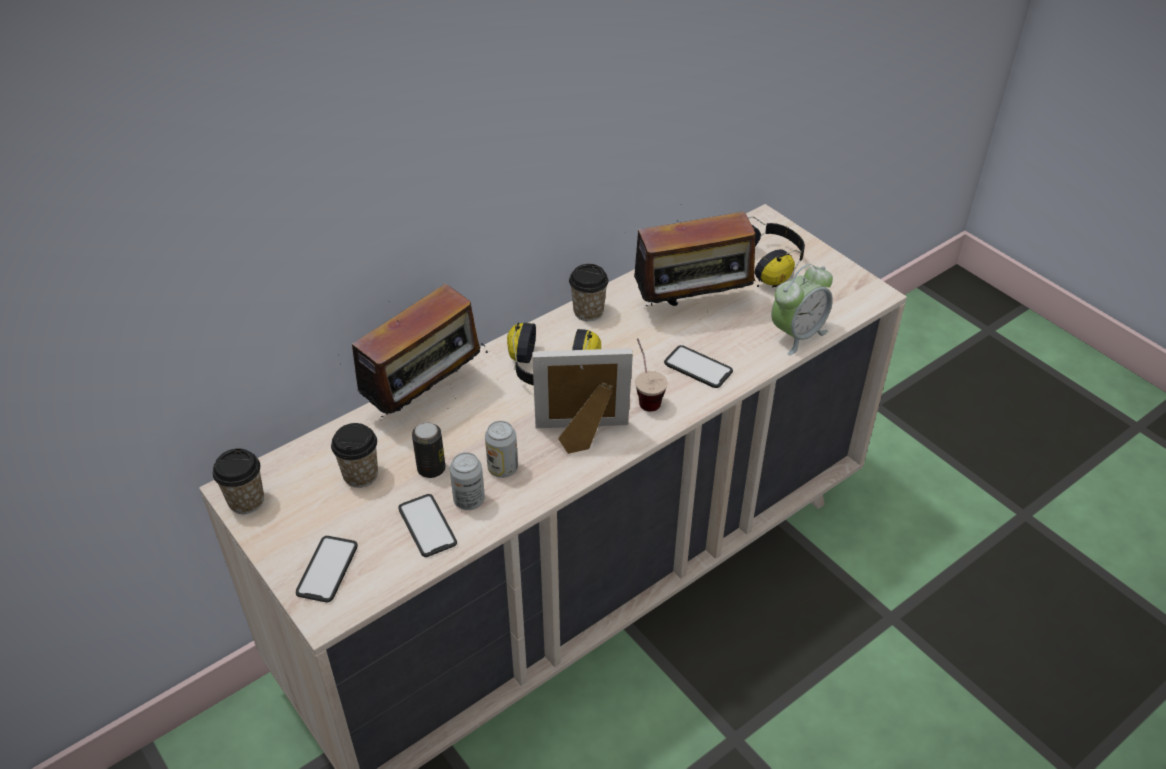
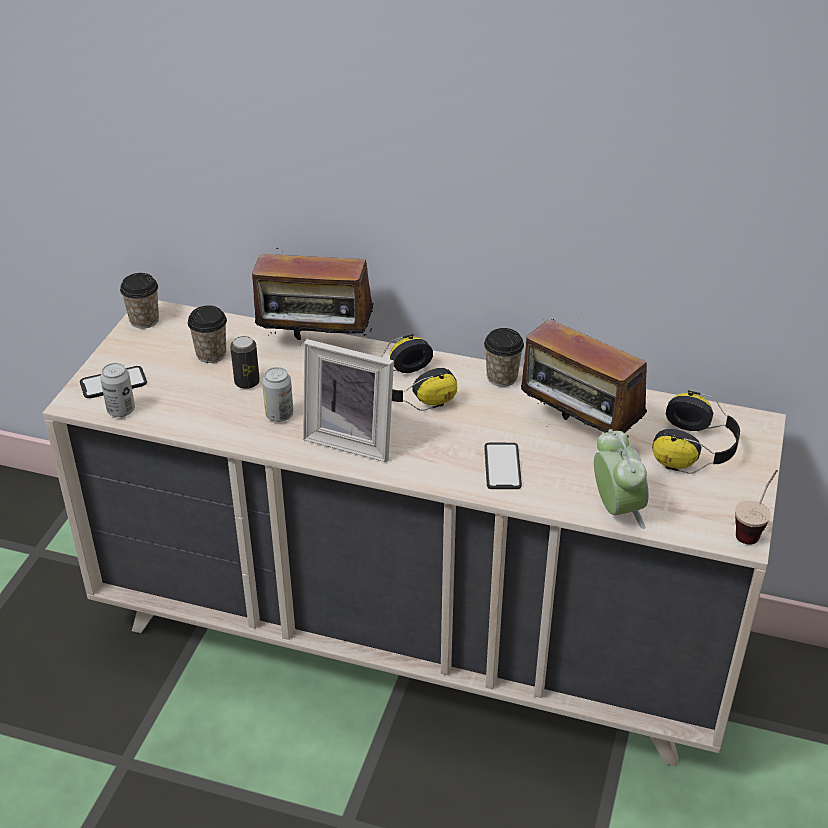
camera: 55 degrees right, 5 degrees down
(427, 526) = (190, 407): phone -> none
(469, 500) = (232, 414): can -> can (121, 410)
(582, 437) = (352, 439): picture frame -> picture frame turned 150 degrees clockwise
(645, 395) = (435, 452): cup -> cup (753, 529)
(797, 335) = (616, 509): alarm clock -> alarm clock turned 120 degrees counterclockwise

